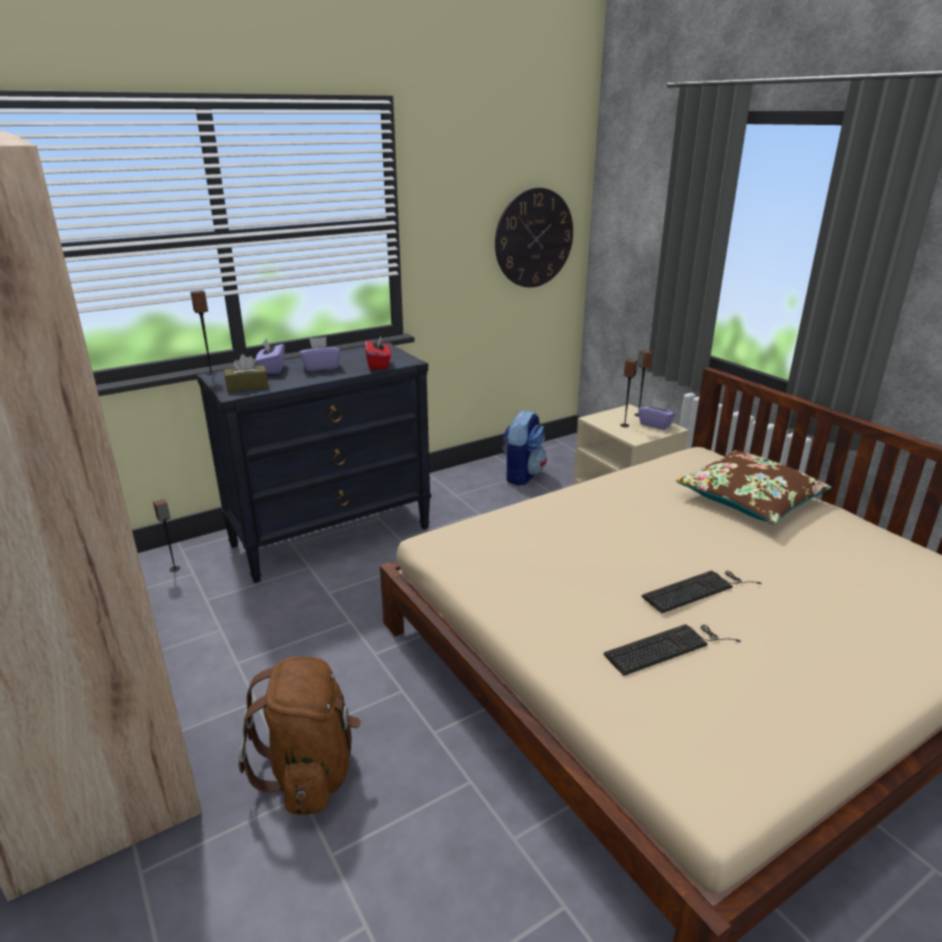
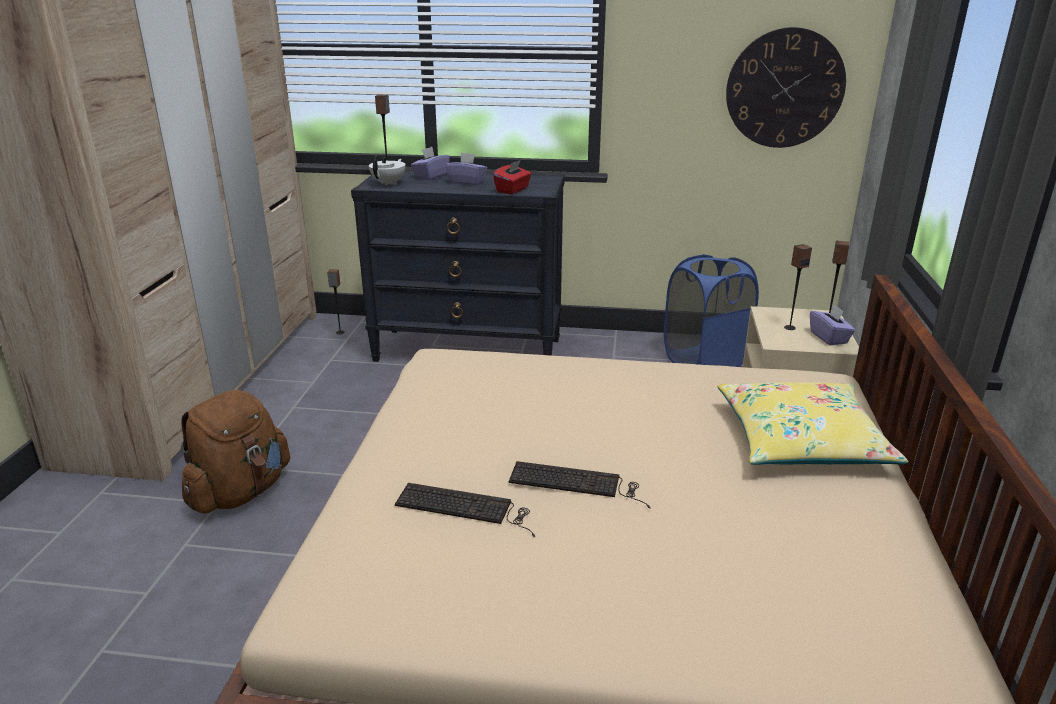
camera: 40 degrees right, 0 degrees up
(247, 386) = (389, 183): brown tissue box -> white teapot
(522, 475) = (704, 361): backpack -> blue laundry basket
(750, 499) = (802, 440): brown pillow -> yellow pillow

